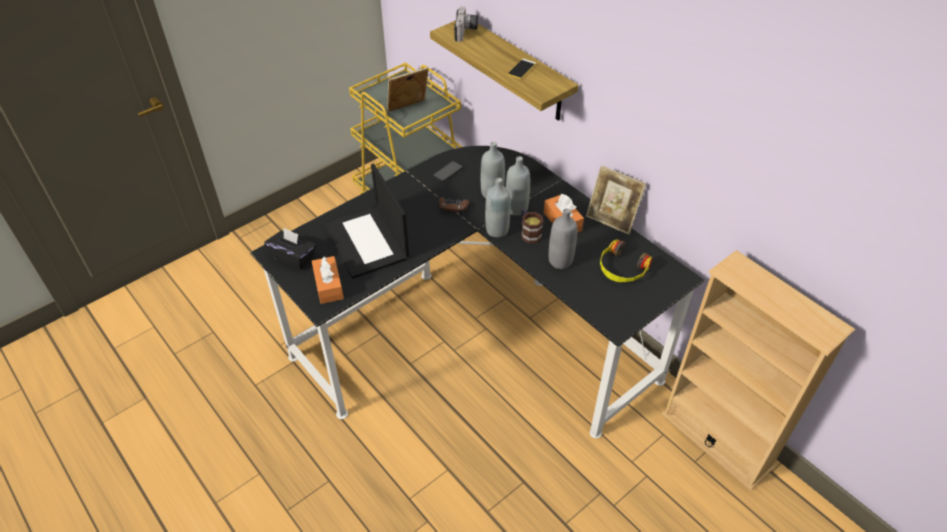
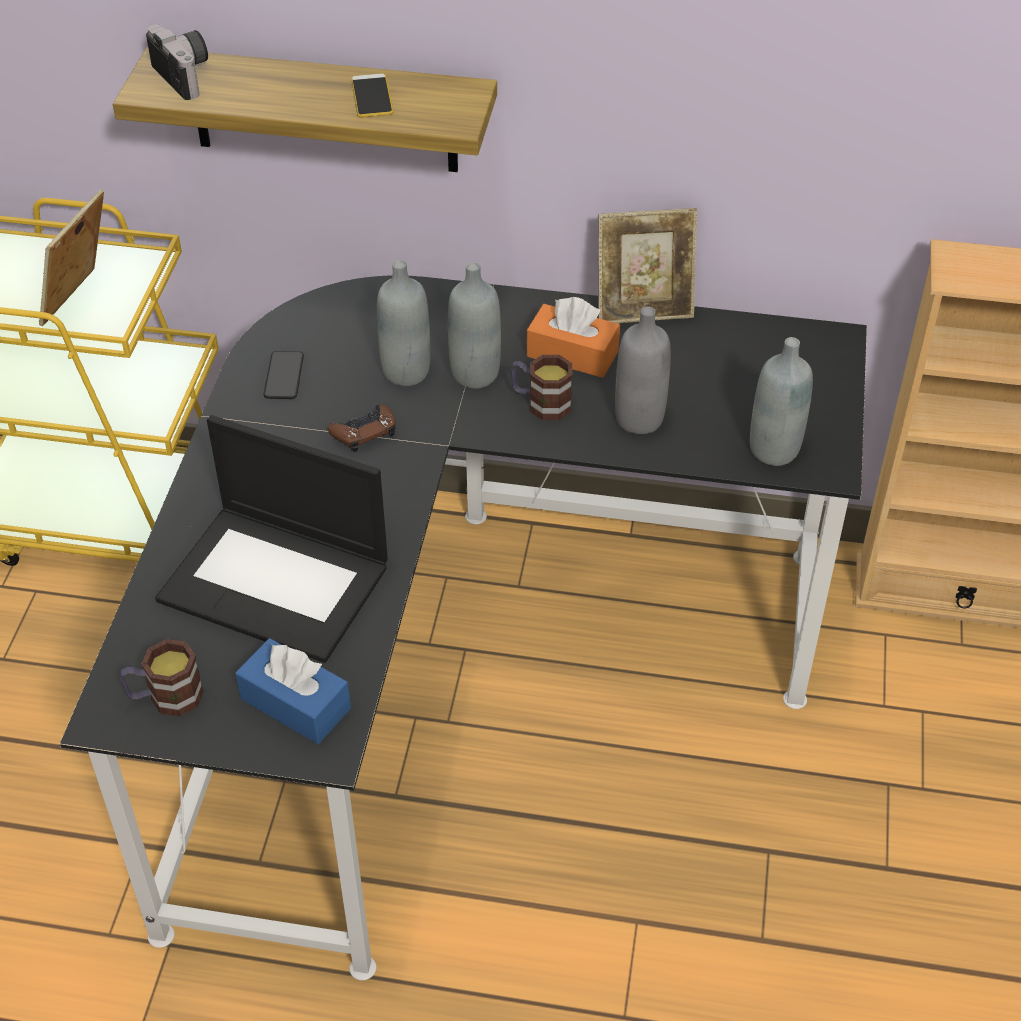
camera: 40 degrees left, 0 degrees up
(293, 257) = (165, 697): black tissue box -> mug
(328, 286) = (295, 703): orange tissue box -> blue tissue box
(497, 230) = (483, 428): grey bottle -> grey bottle (774, 450)
(622, 268) = (741, 376): headphones -> none

